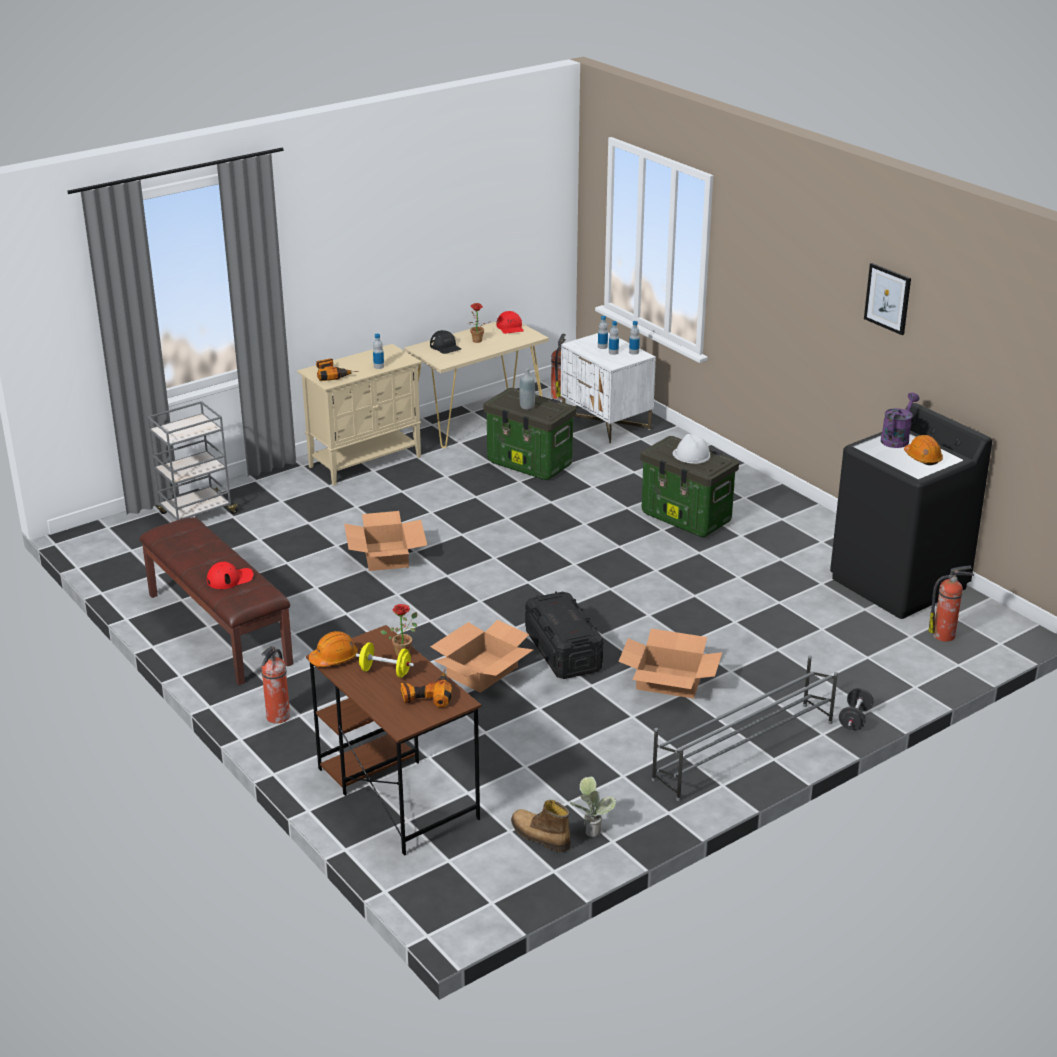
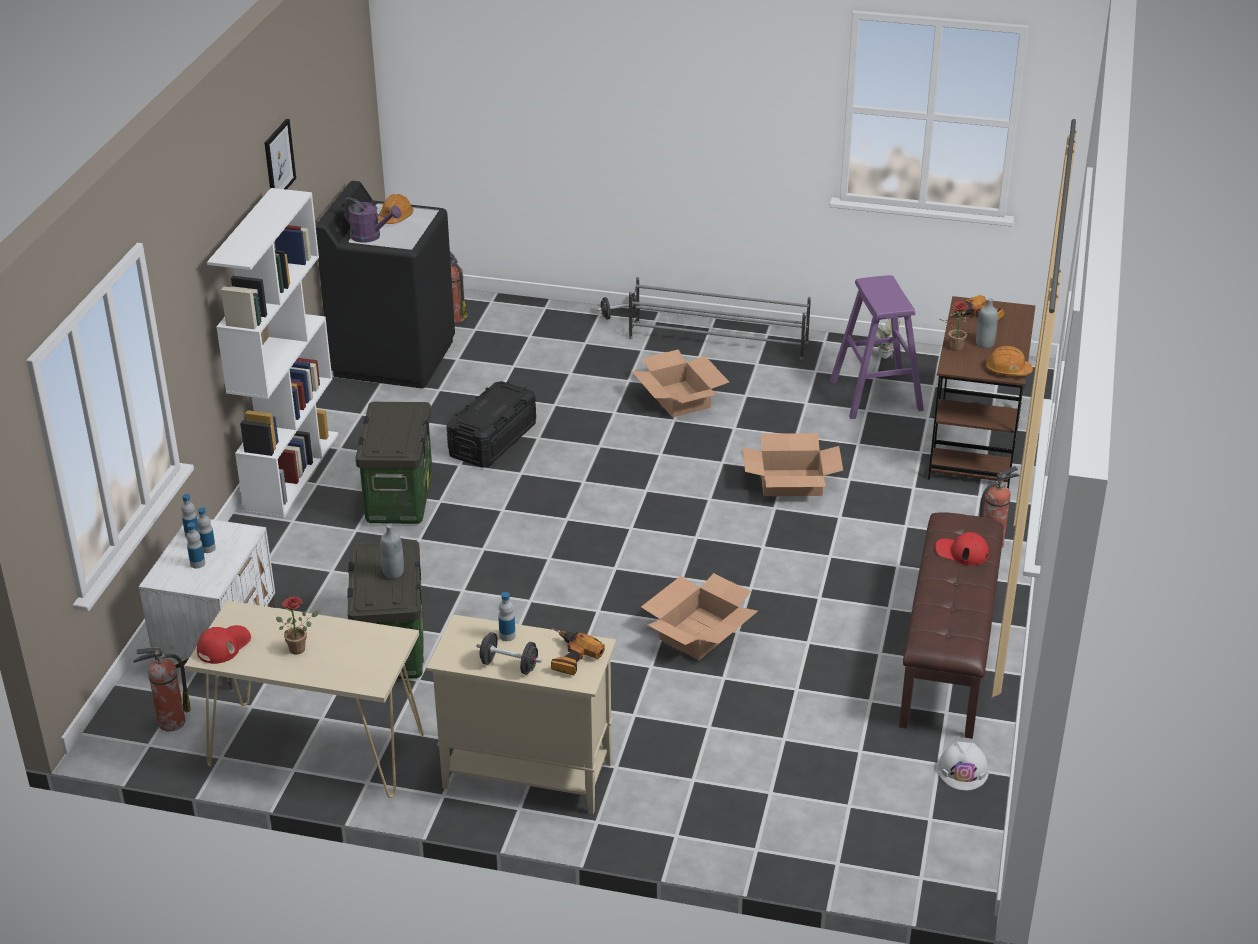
camera: 130 degrees left, 5 degrees up
(196, 514) = (802, 826): grey cart -> none
(356, 359) = (509, 665): none -> black dumbbell
(385, 671) = (984, 344): yellow dumbbell -> grey bottle
(445, 347) = (346, 663): black cap -> none
(539, 836) = (921, 373): boot -> none
(540, 786) = (876, 395): none -> purple stool
(563, 651) = (709, 460): black storage box -> black storage box (493, 440)
(691, 455) = (392, 427): white hard hat -> white hard hat (963, 770)
(771, 494) = (291, 471): none -> white bookcase
(896, 438) = (371, 237): purple watering can -> purple watering can turned 150 degrees counterclockwise

